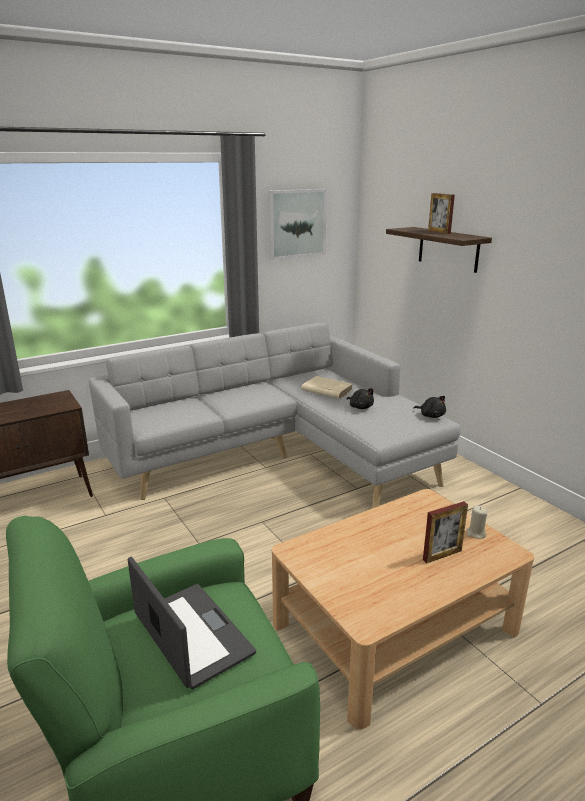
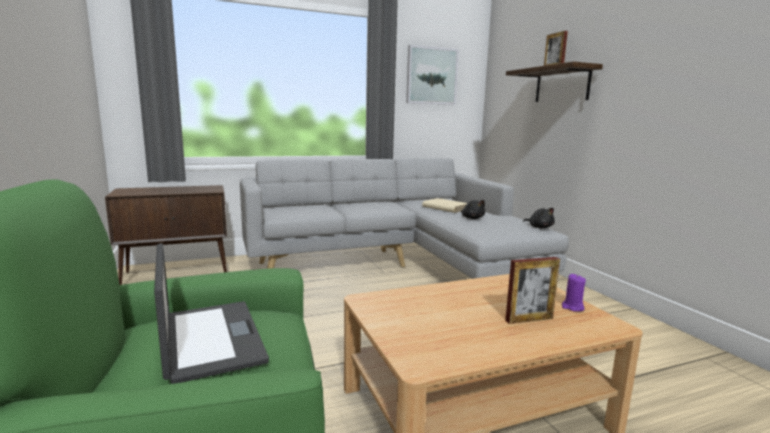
camera: 10 degrees right, 10 degrees down
(476, 533) = (572, 307): beige candle -> purple candle

